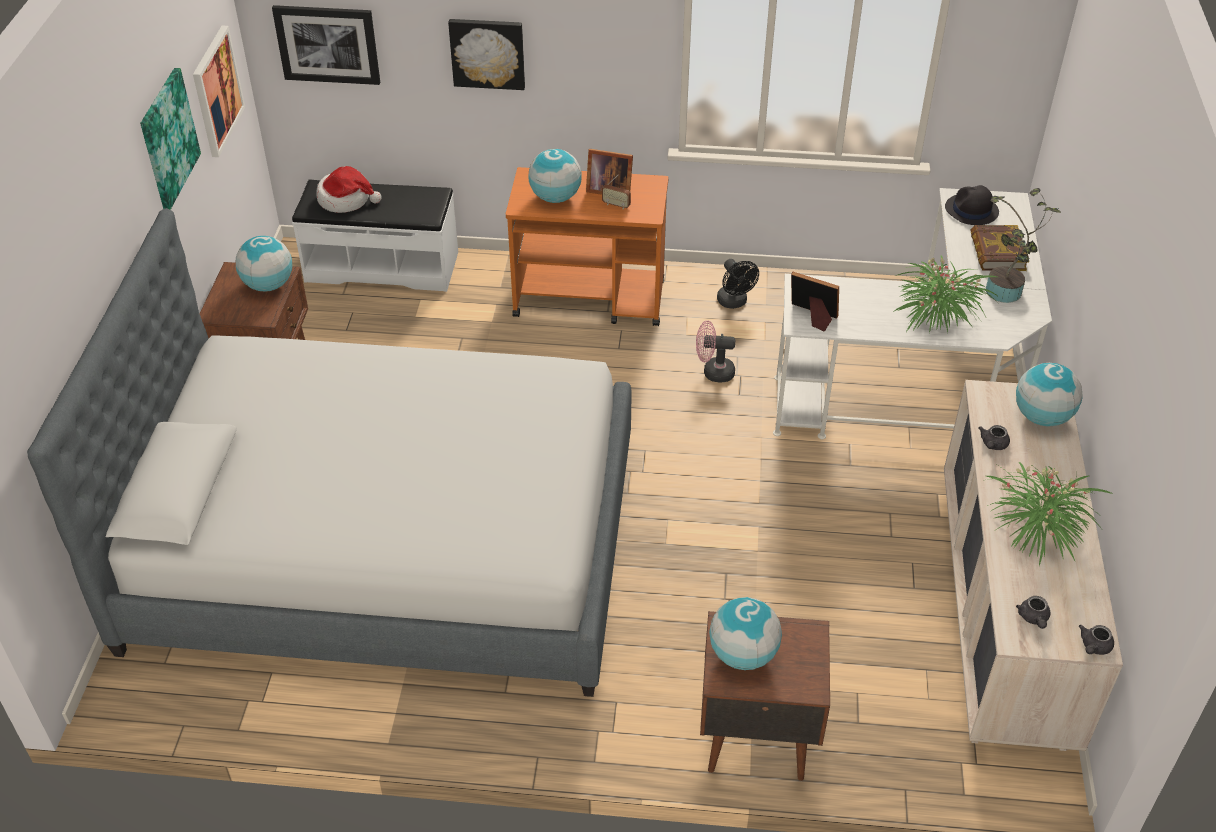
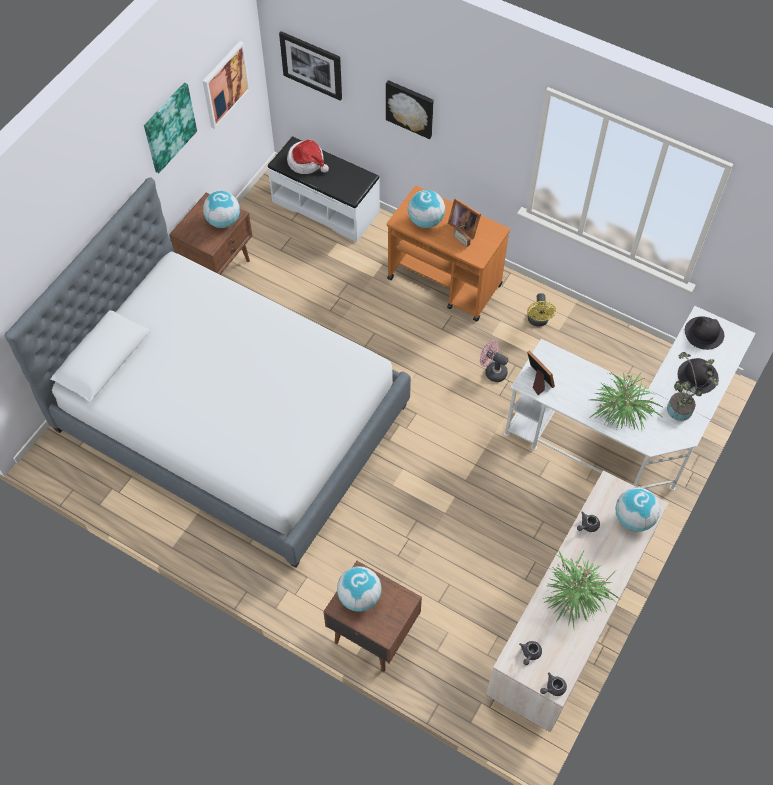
camera: 25 degrees right, 15 degrees up
(734, 303) = (538, 321): black fan -> yellow fan
(997, 252) = (697, 376): book -> black hat

